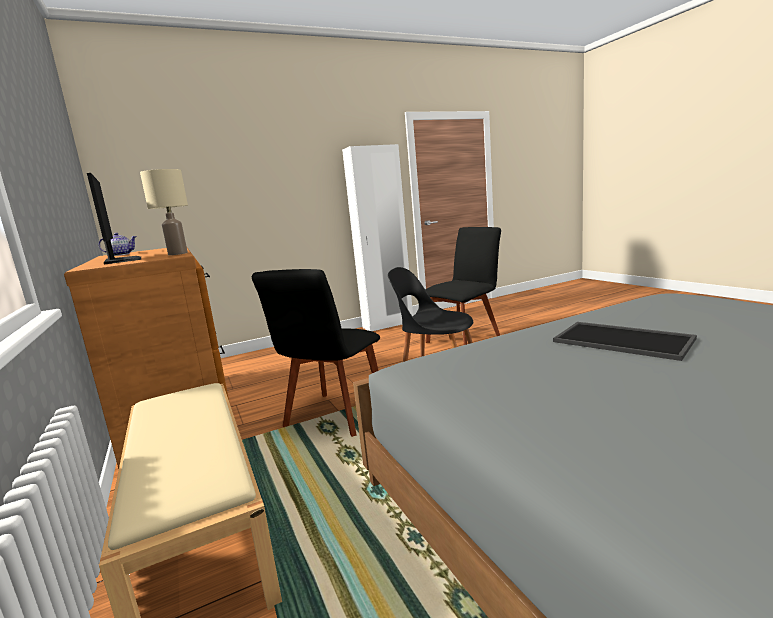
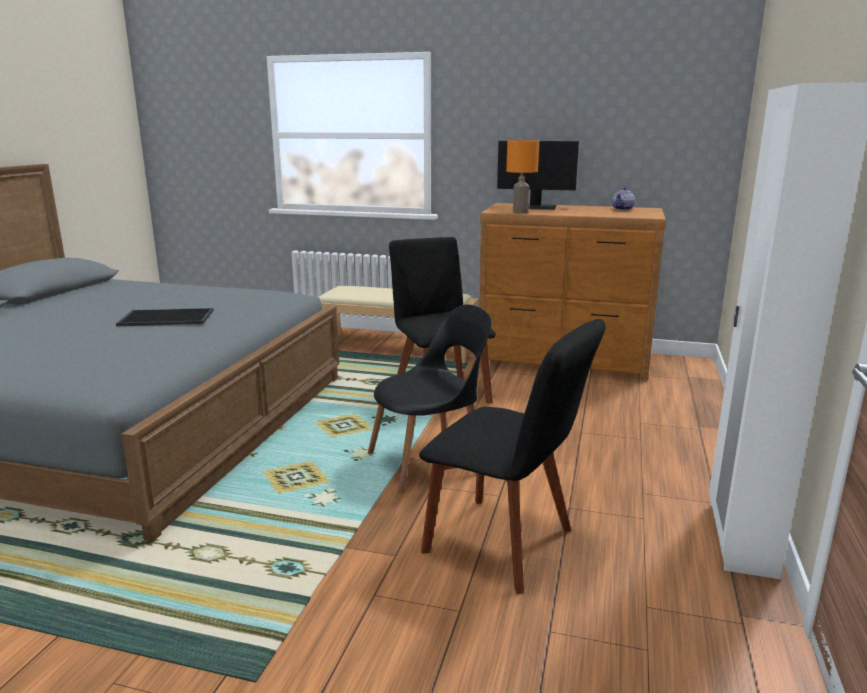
camera: 130 degrees right, 5 degrees up
(177, 254) = (519, 212): beige table lamp -> orange table lamp
(465, 339) = (505, 544): black chair -> black chair turned 60 degrees counterclockwise

